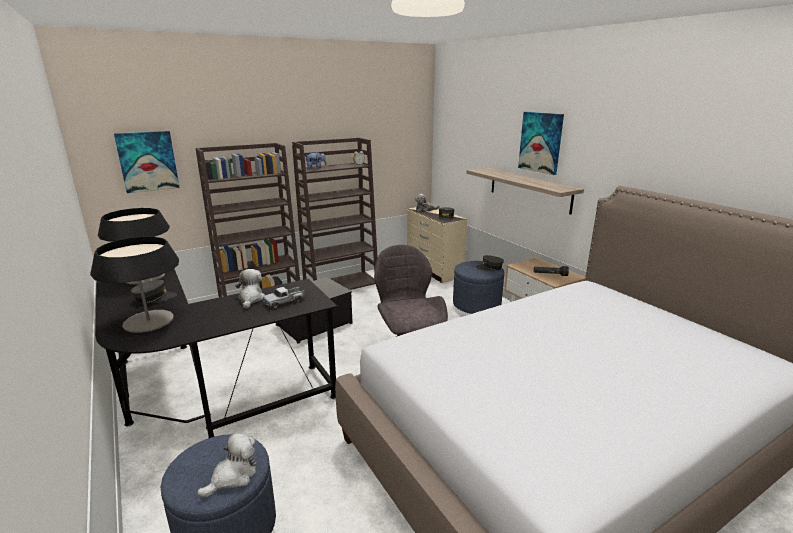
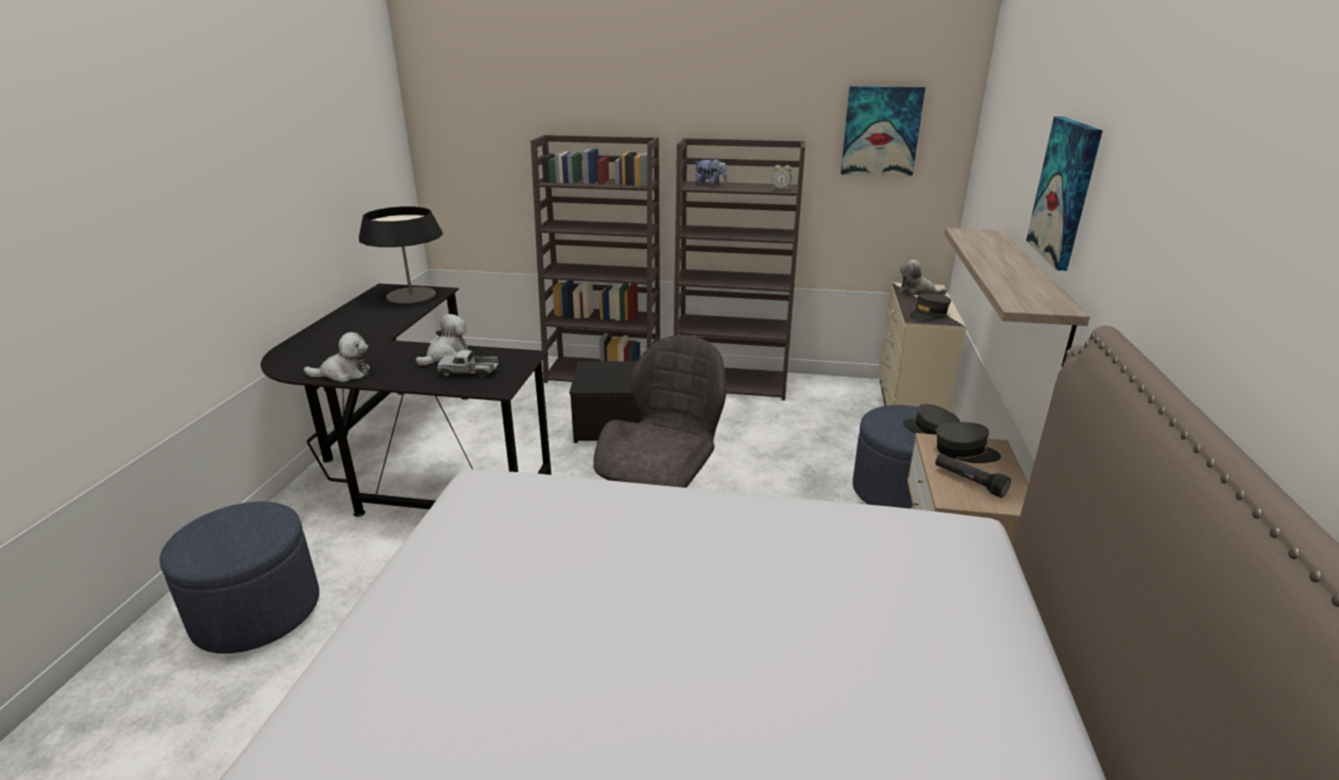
camera: 40 degrees right, 5 degrees up
(147, 161) = (488, 148): picture -> picture (881, 131)
(148, 321) = (330, 347): table lamp -> none
(154, 298) = (376, 323): grey cap -> grey cap (964, 452)
(233, 476) = (224, 552): plush toy -> plush toy (344, 374)

